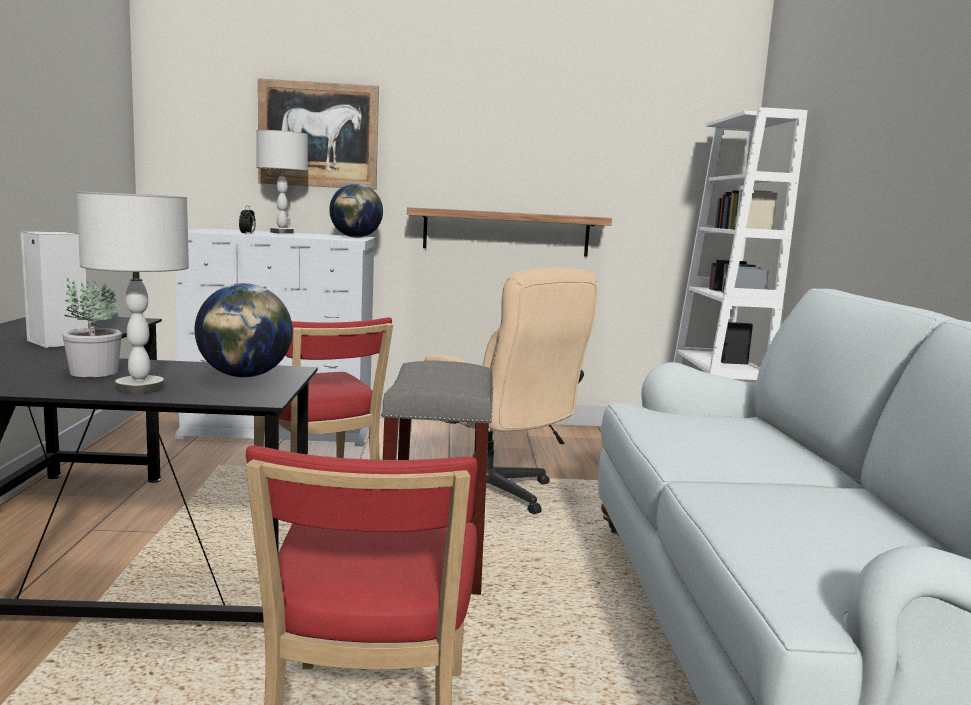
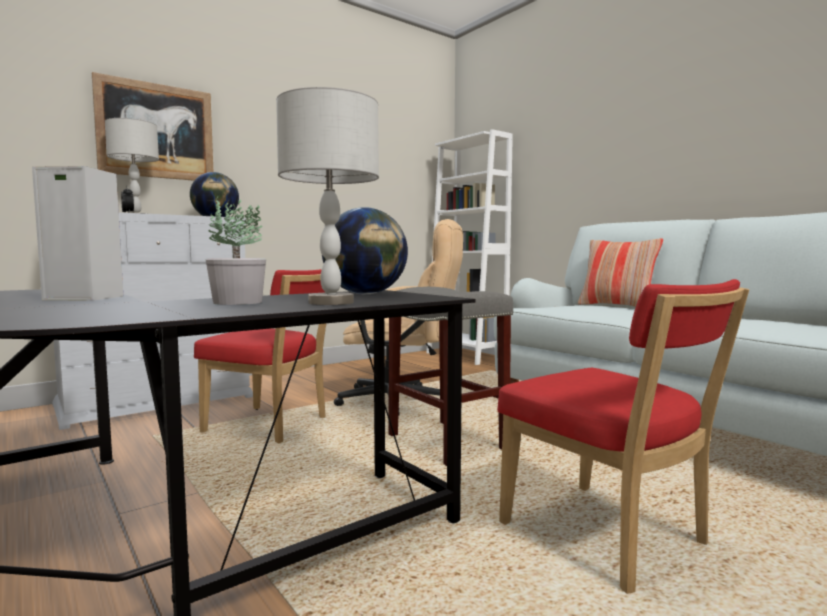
camera: 35 degrees left, 5 degrees down
(506, 232) = (316, 217): shelf -> none
(777, 436) = (617, 306): none -> pillow

